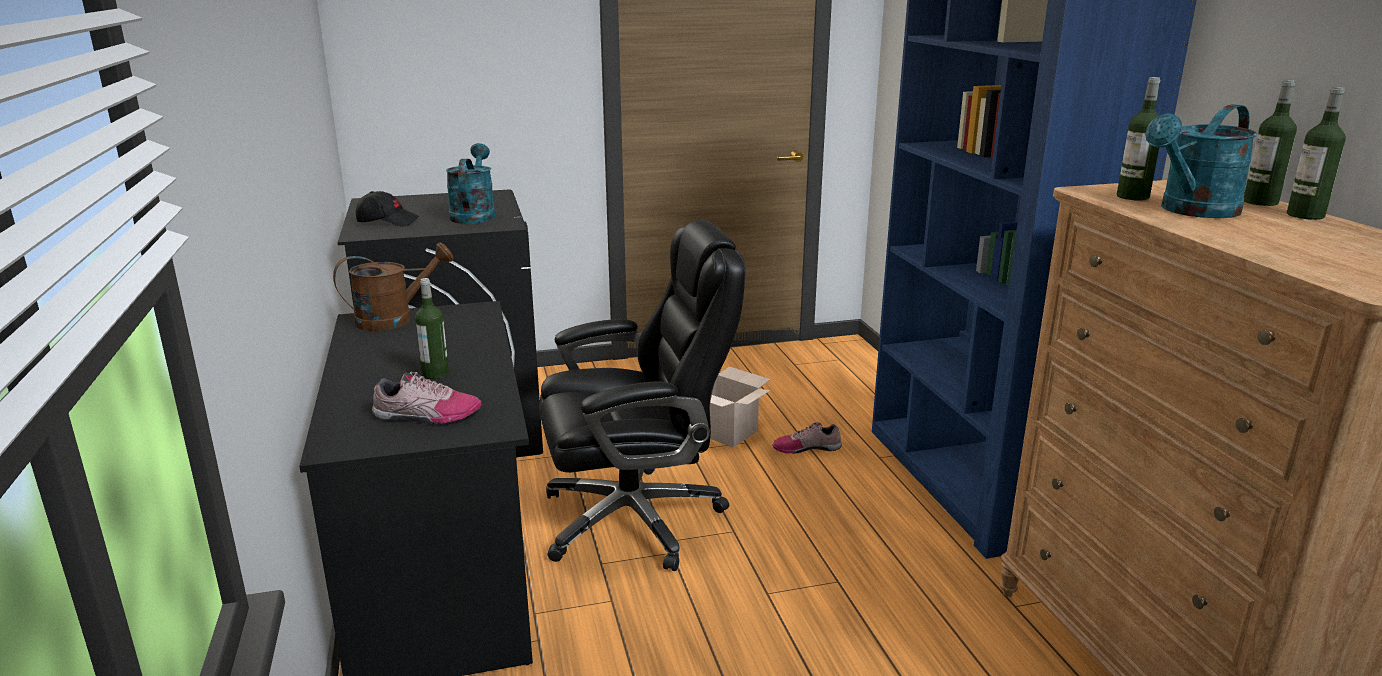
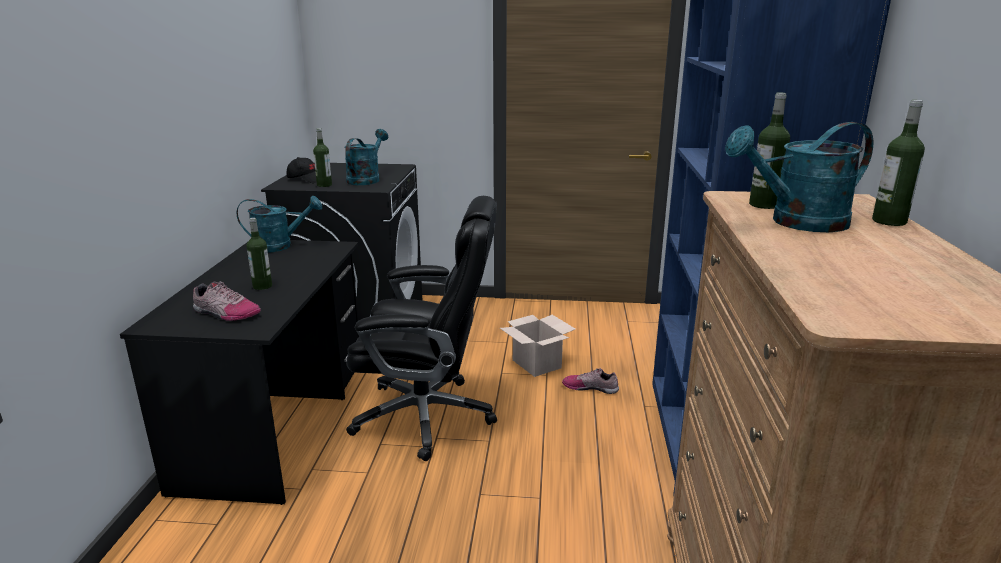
camera: 20 degrees right, 0 degrees up
(394, 319) = (280, 246): brown watering can -> turquoise watering can
(1305, 215) = (913, 238): bottle -> bottle (324, 185)

